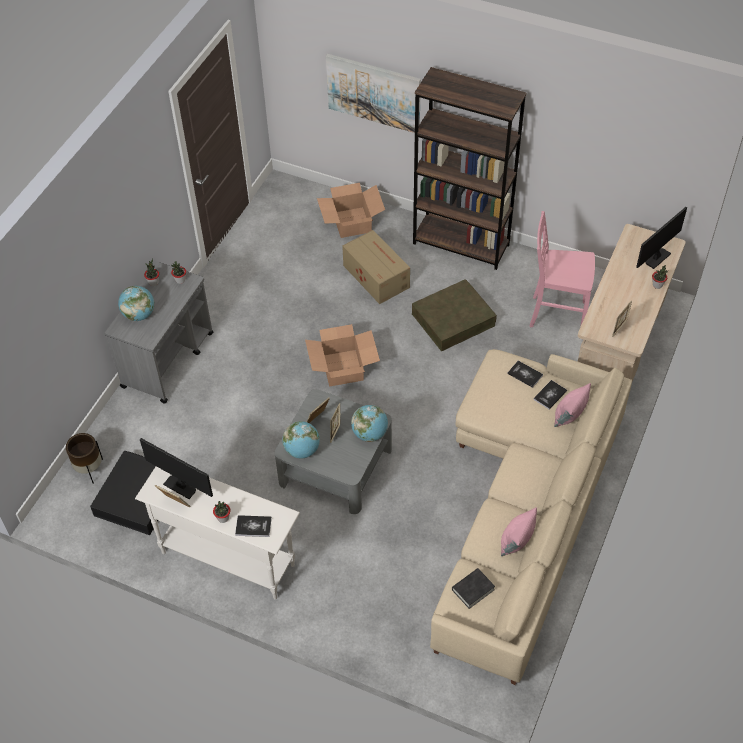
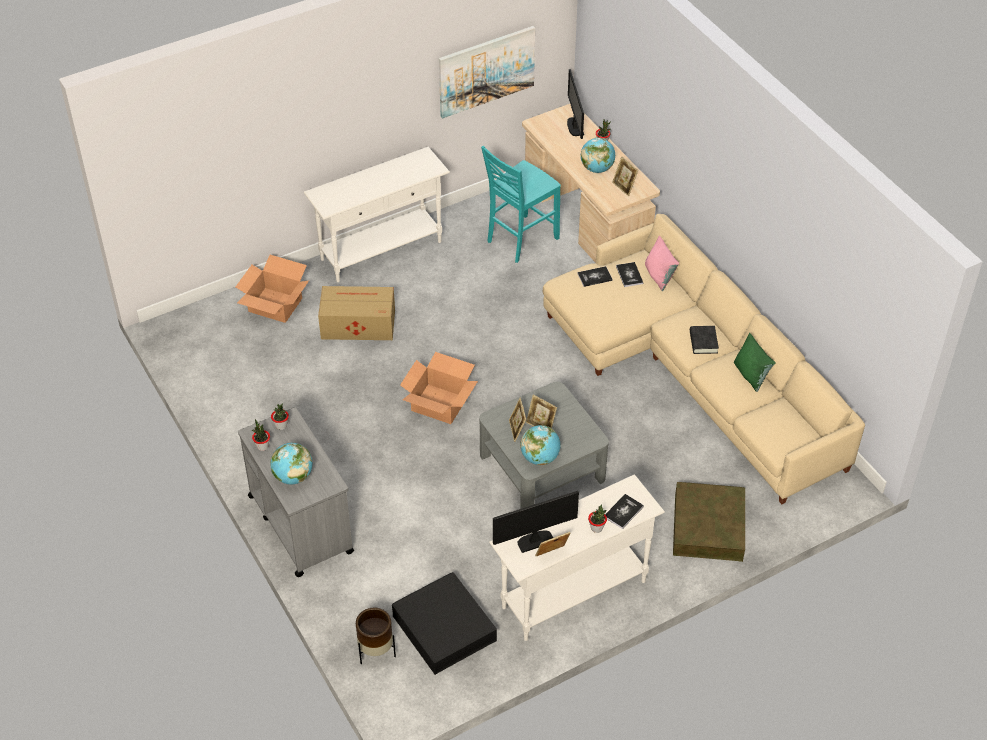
camera: 55 degrees left, 5 degrees down
(370, 434) = (564, 404): globe -> globe (597, 169)
(374, 92) = (249, 153): picture -> picture (486, 71)
(453, 319) = (460, 303): brown storage box -> brown storage box (708, 527)
(461, 244) = (382, 251): brown bookcase -> white console table
(473, 590) = (774, 425): black book -> black book (703, 342)
(516, 541) = (751, 375): pink pillow -> green pillow
(556, 314) = (520, 240): pink chair -> turquoise chair

